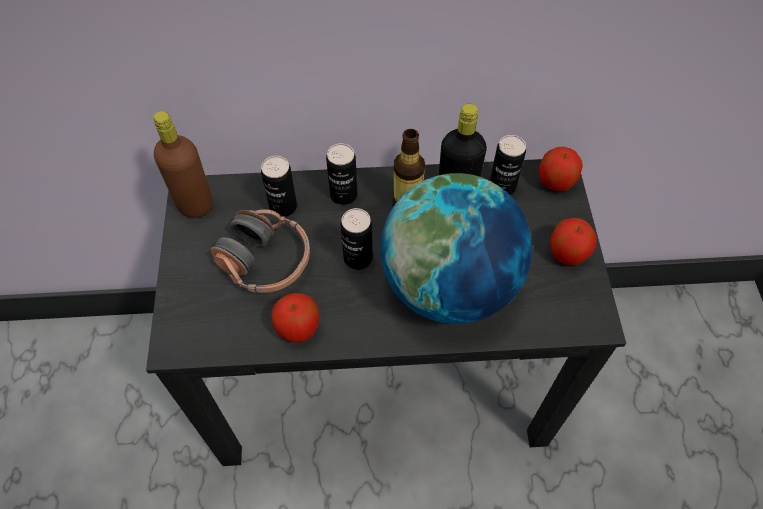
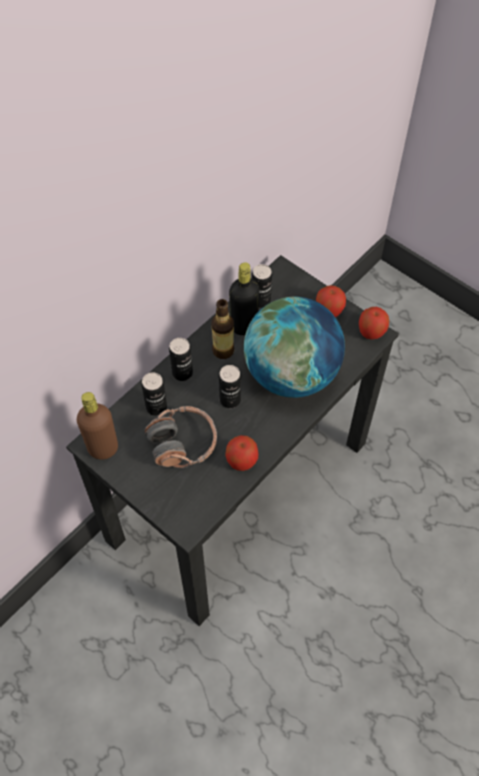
camera: 45 degrees left, 0 degrees up
(555, 182) = (284, 277): apple -> apple (371, 332)

